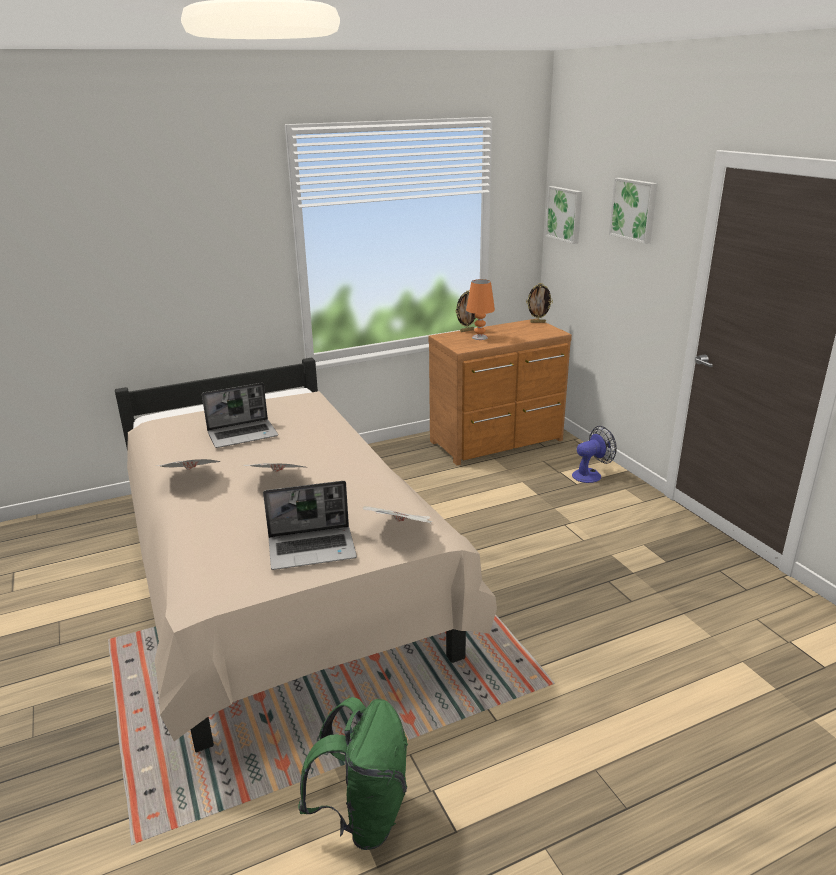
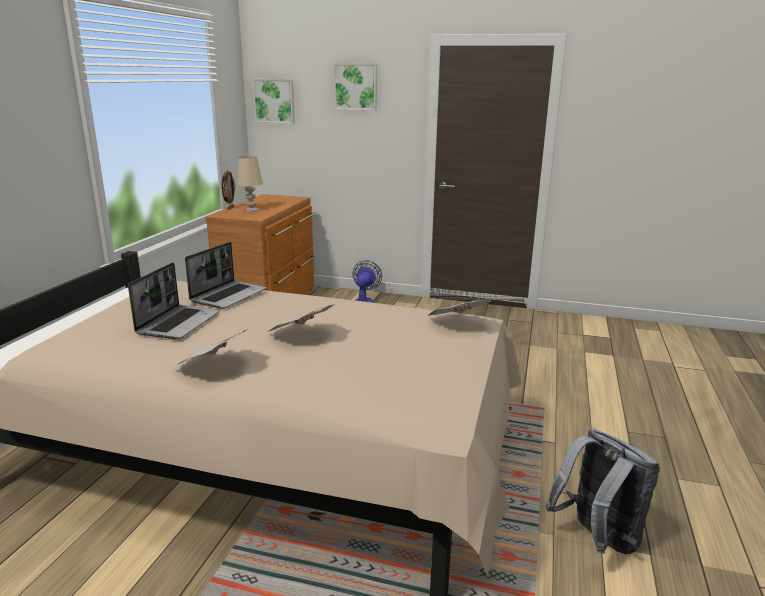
camera: 50 degrees left, 5 degrees down
(313, 549) = (435, 356): laptop -> laptop (229, 296)
(363, 815) = (597, 539): green backpack -> grey backpack
(480, 337) = (251, 209): orange table lamp -> beige table lamp
(538, 322) = (270, 195): picture frame -> none

